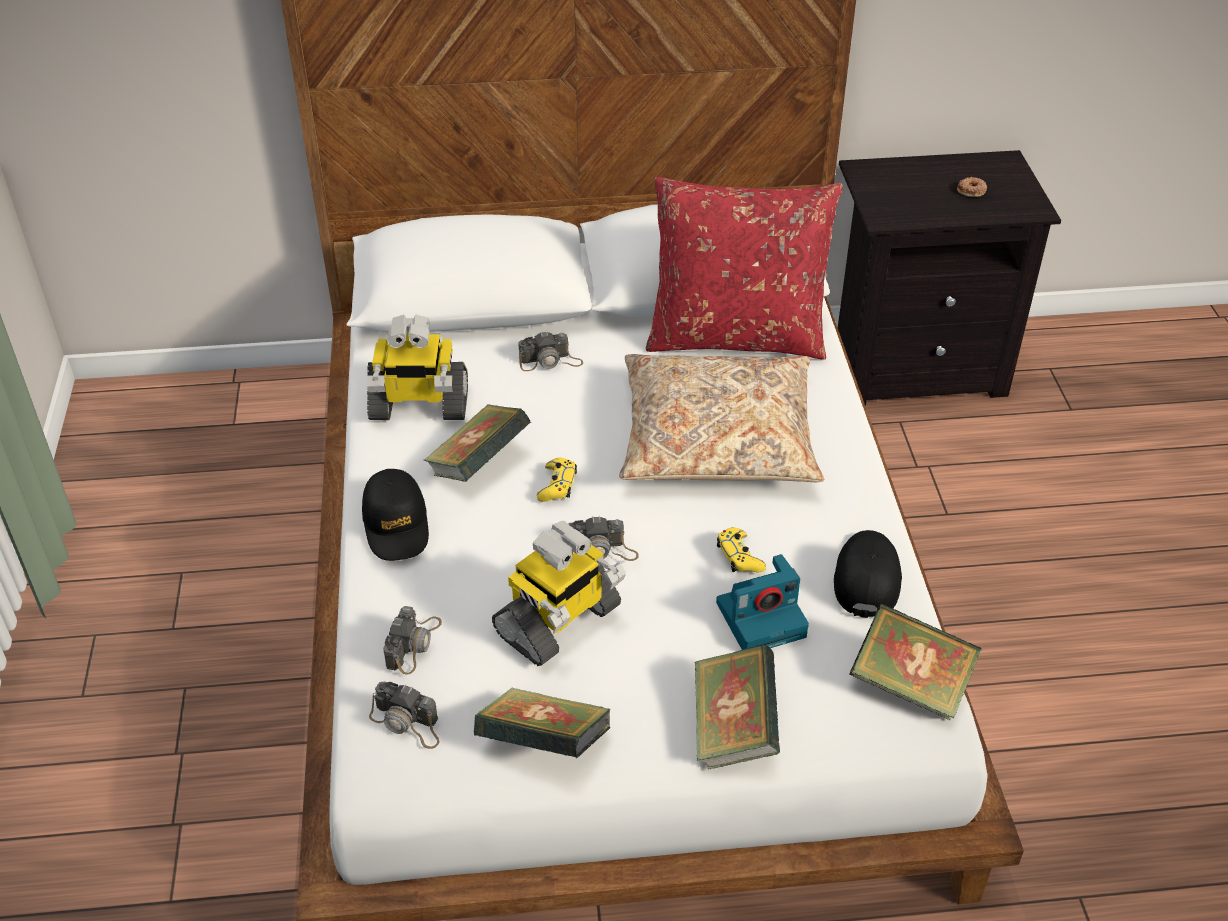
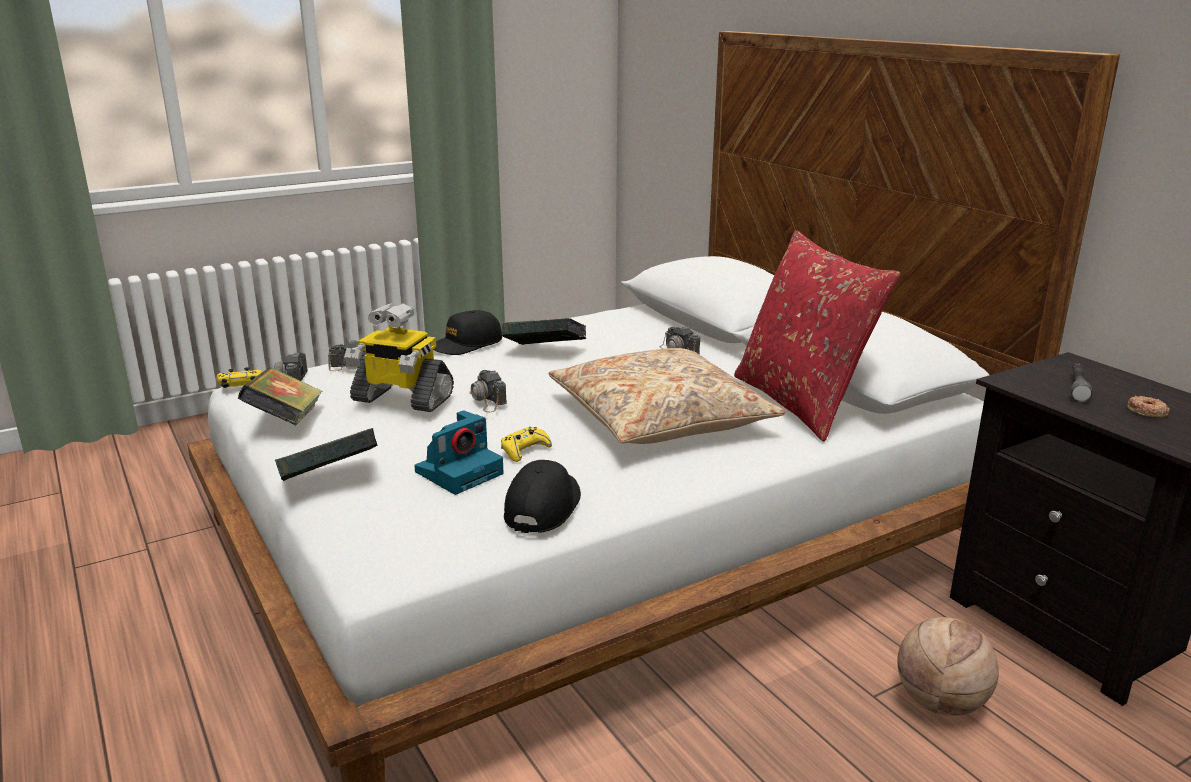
camera: 65 degrees right, 20 degrees down
(418, 406) = (586, 328): toy robot -> none
(557, 485) = (544, 375): yellow game controller -> yellow game controller (241, 384)
(762, 618) = (460, 472): camera -> camera turned 90 degrees counterclockwise
(866, 577) = (543, 506): black cap -> black cap turned 60 degrees counterclockwise
(910, 685) = (419, 551): book -> none
(915, 196) = (1077, 388): none -> grey flashlight
(969, 482) = (940, 703): none -> basketball

